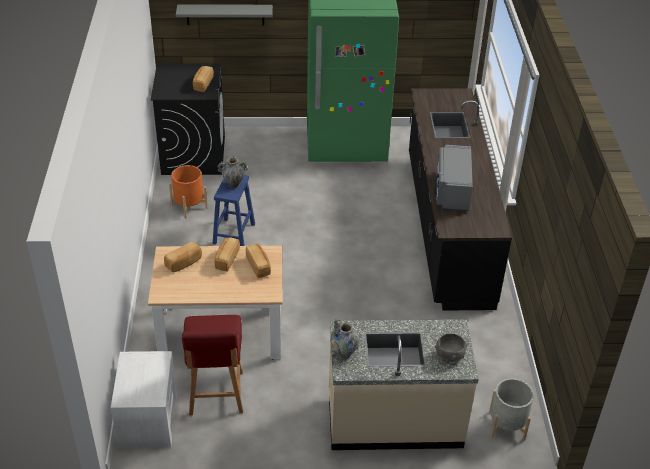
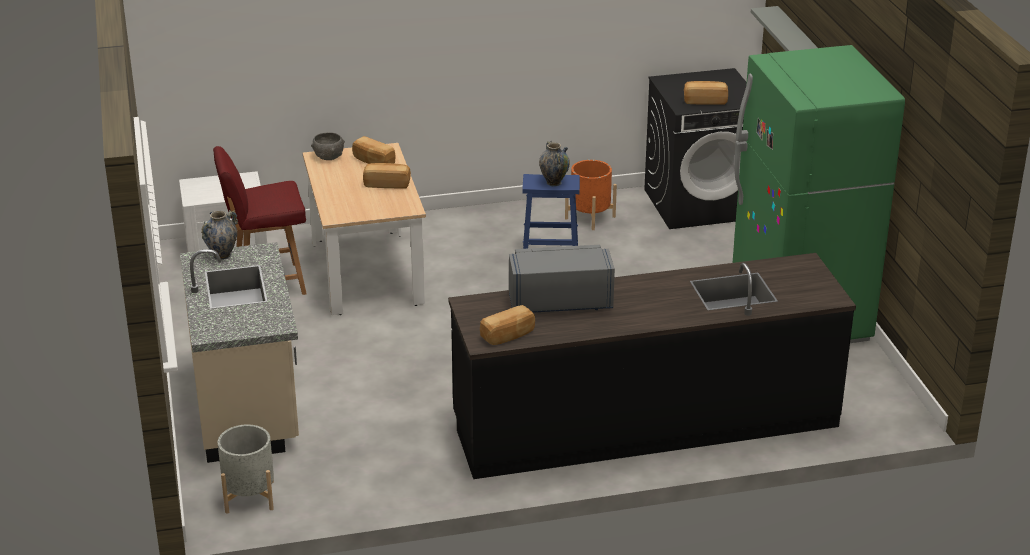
camera: 80 degrees right, 10 degrees down
(259, 266) = (381, 204): bread -> bread (508, 335)
(449, 356) = (228, 323): grey bowl -> grey bowl (328, 156)

